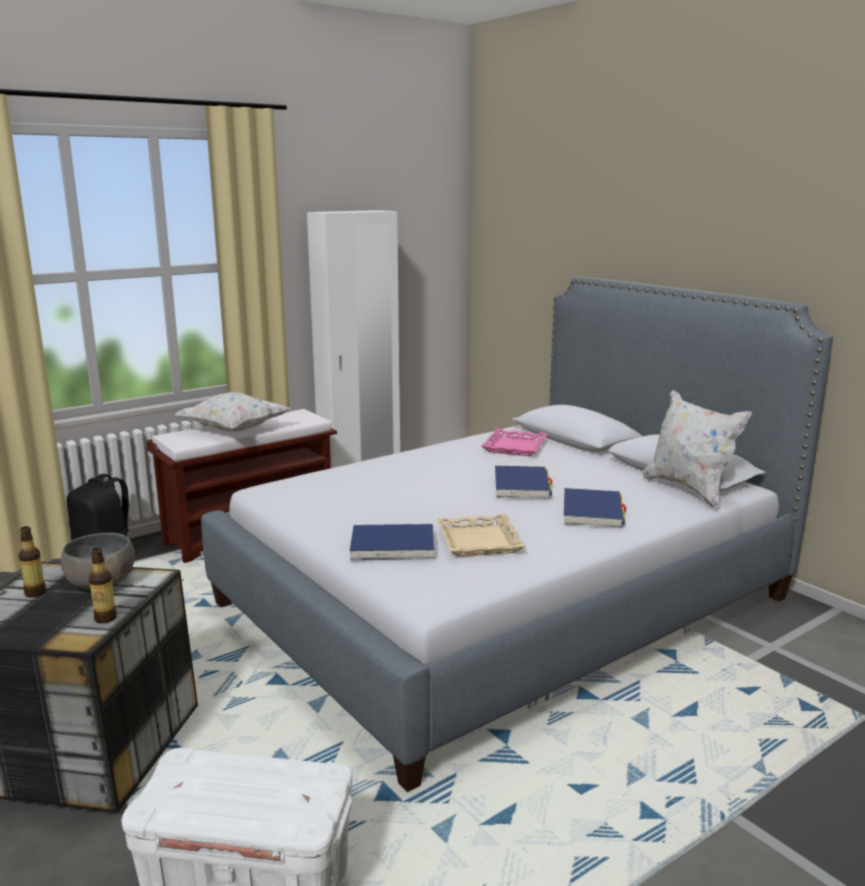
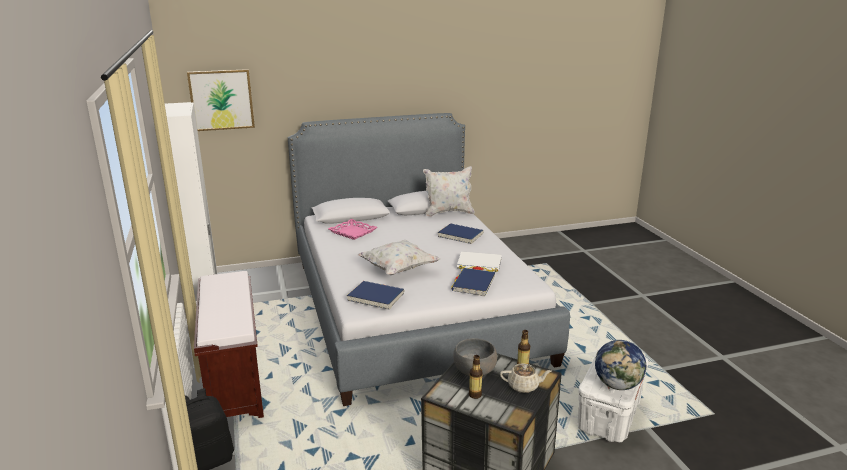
camera: 70 degrees left, 5 degrees up
(51, 625) = (524, 386): none -> beige teapot
(186, 796) = (617, 385): none -> globe
(233, 430) = (228, 306): white pillow -> white pillow (398, 269)
(480, 541) = (479, 264): beige tray -> white book
(512, 231) = (221, 100): none -> picture
(522, 486) = (416, 242): blue book -> blue book (376, 297)

